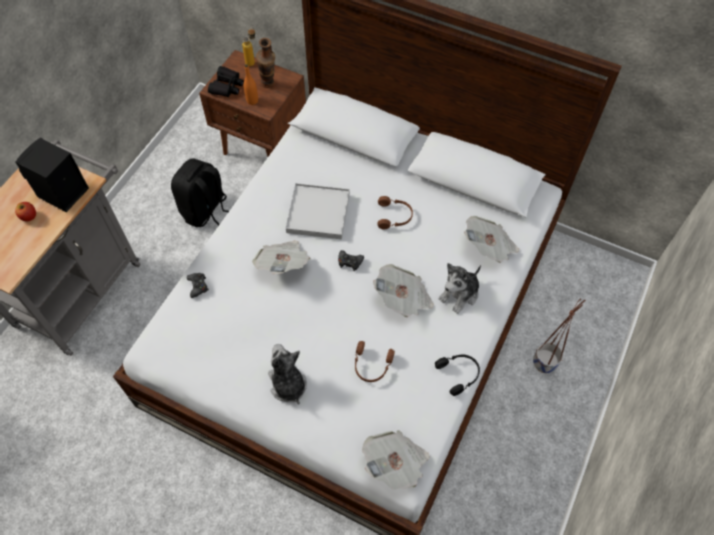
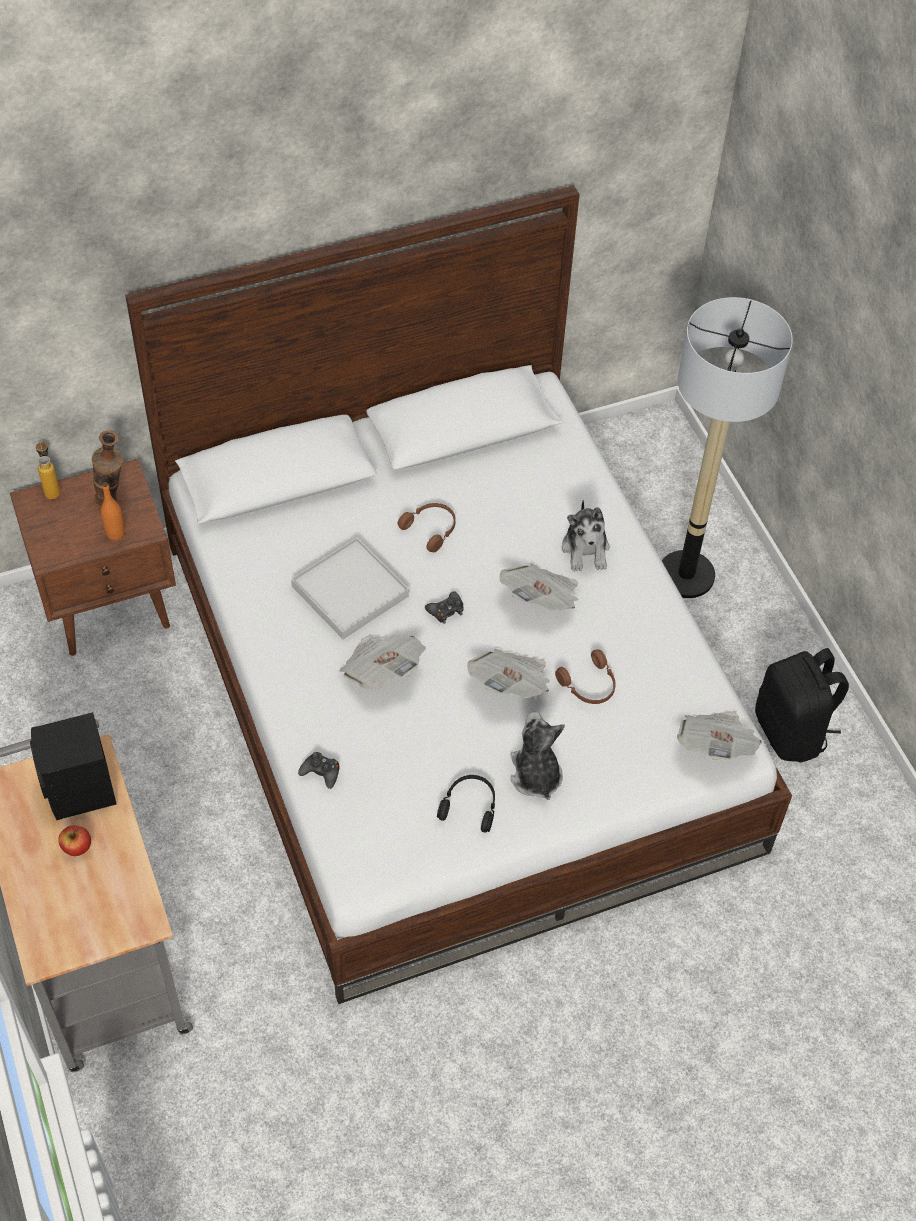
camera: 50 degrees left, 5 degrees down
(206, 211) = (138, 736): black backpack -> black backpack (791, 731)
(227, 86) = (60, 541): black binoculars -> none
(287, 384) = (535, 775): plush toy -> plush toy turned 60 degrees clockwise
(459, 374) = (673, 621): black headphones -> black headphones (470, 806)
(489, 247) = (559, 482): newspaper -> newspaper (511, 685)
(544, 363) = (685, 575): planter -> floor lamp

